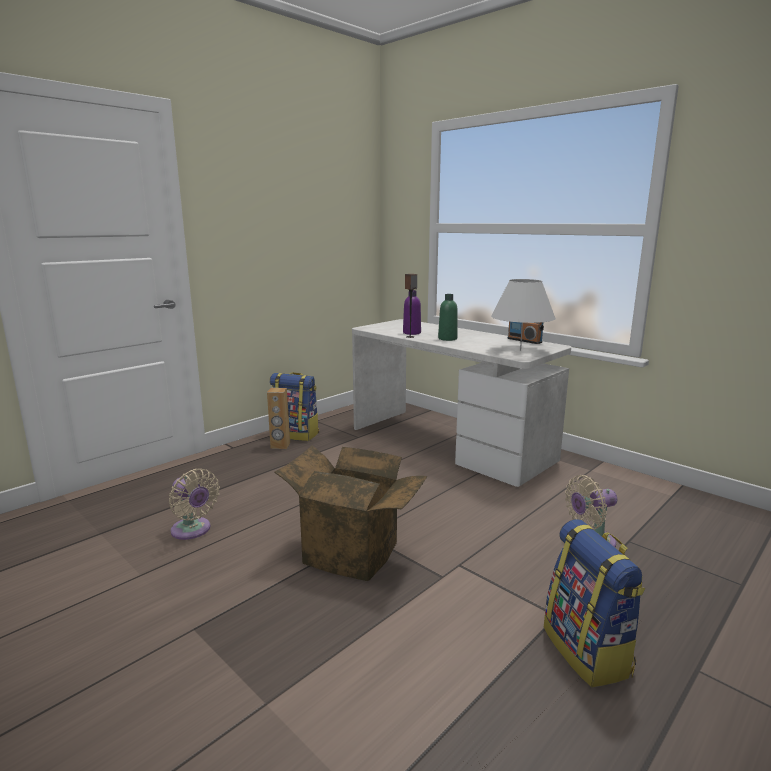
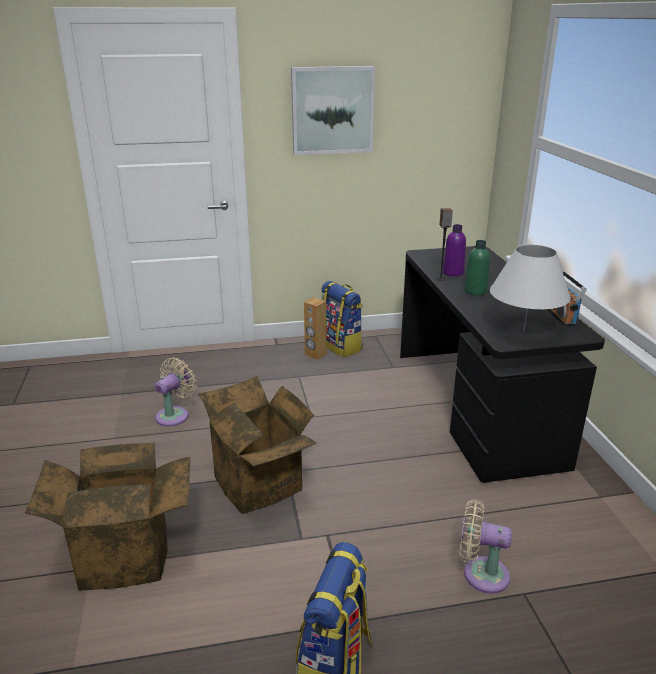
camera: 35 degrees right, 10 degrees up
(193, 531) = (175, 415): beige fan -> beige fan turned 135 degrees counterclockwise
(262, 208) = (332, 110): none -> picture
(291, 667) = (127, 552): none -> cardboard box
(449, 443) = (476, 405): white desk -> black desk

